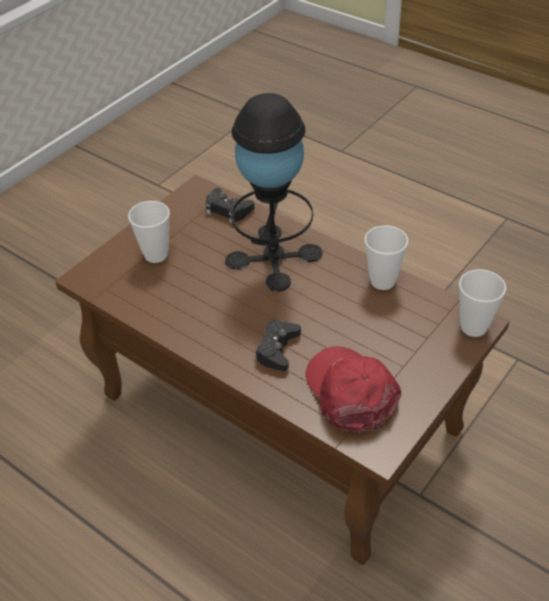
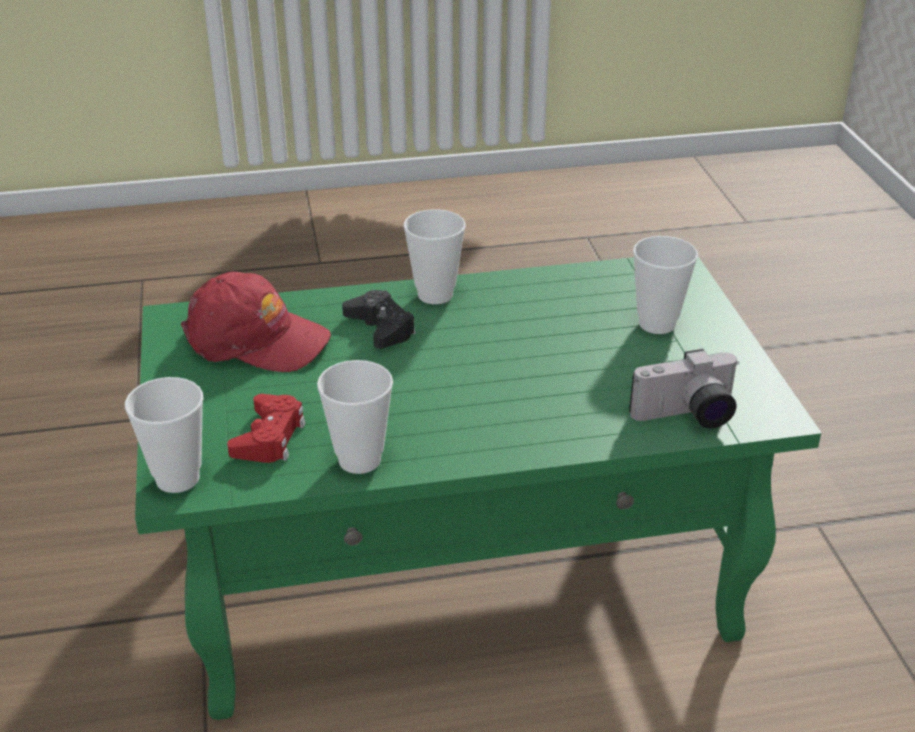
camera: 130 degrees right, 10 degrees down
(219, 351) = (435, 295): none -> cup
(228, 210) = (687, 417): black game controller -> camera
(273, 257) = (532, 402): black table lamp -> none
(277, 412) = (461, 571): brown coffee table -> green coffee table
(410, 320) = (269, 437): none -> red game controller

